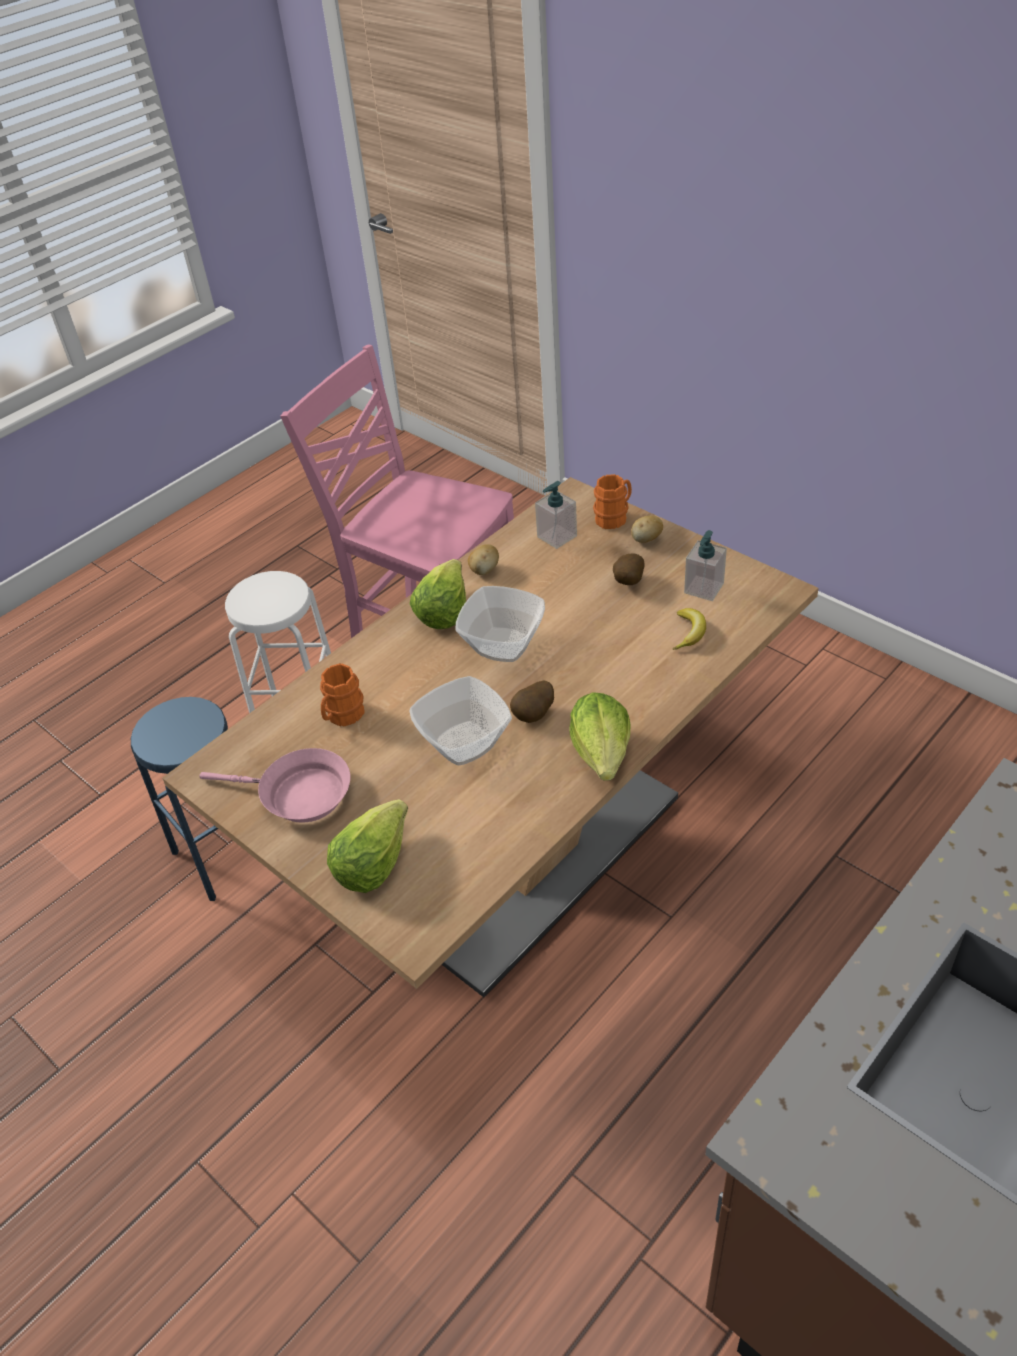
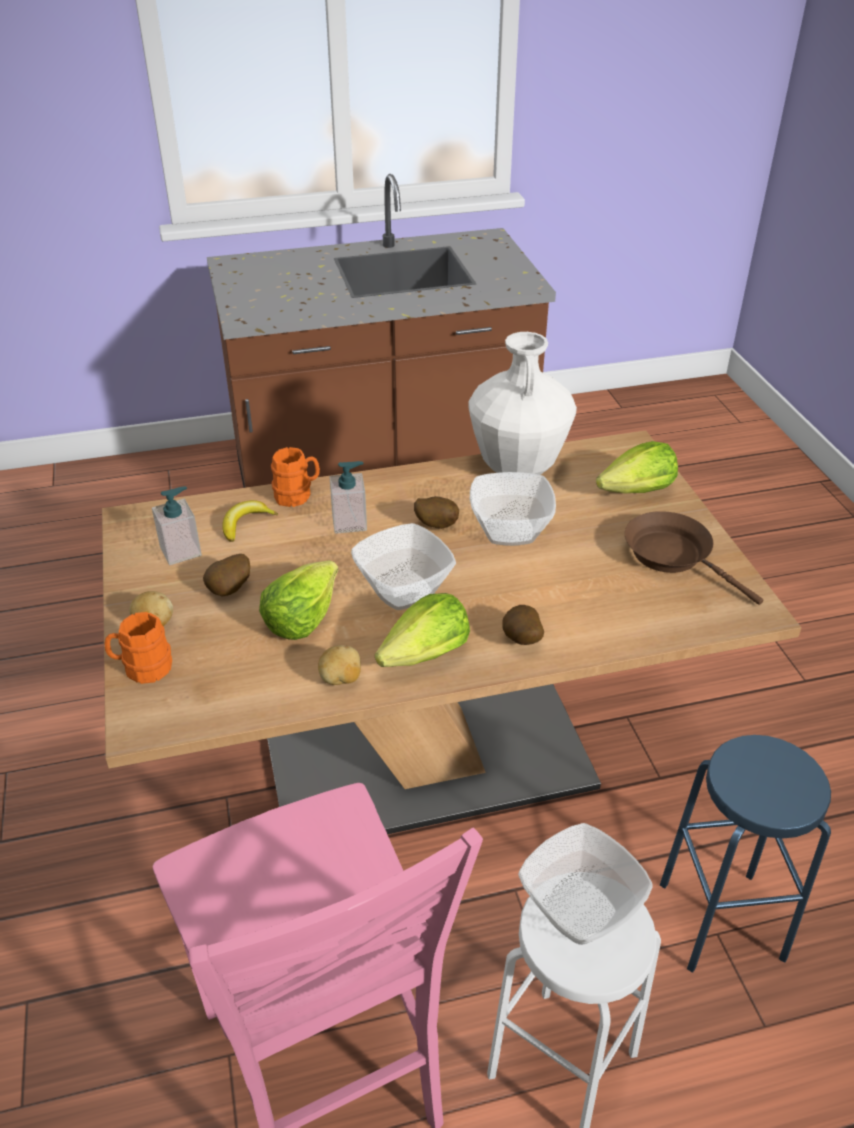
camera: 150 degrees left, 5 degrees down
(274, 602) = (581, 910): none -> bowl
(299, 795) = (673, 556): pink frying pan -> brown frying pan
(342, 716) = (600, 600): orange mug -> orange mug (297, 495)
(383, 653) = (521, 641): none -> potato
(517, 826) = (517, 467): none -> white vase
(556, 536) = (226, 678): soap dispenser -> soap dispenser (349, 522)
(602, 753) = (414, 480): lettuce -> lettuce (301, 617)

